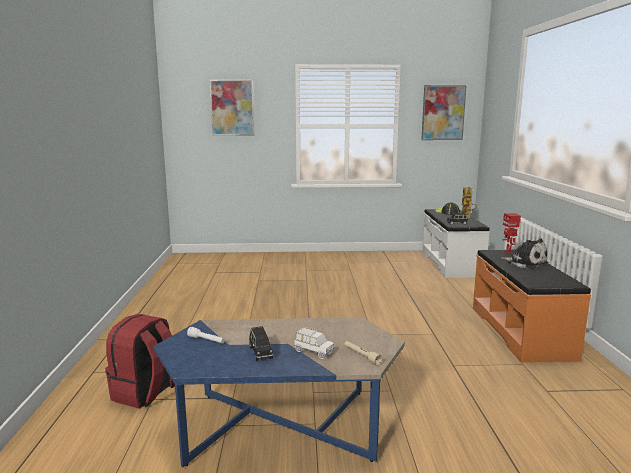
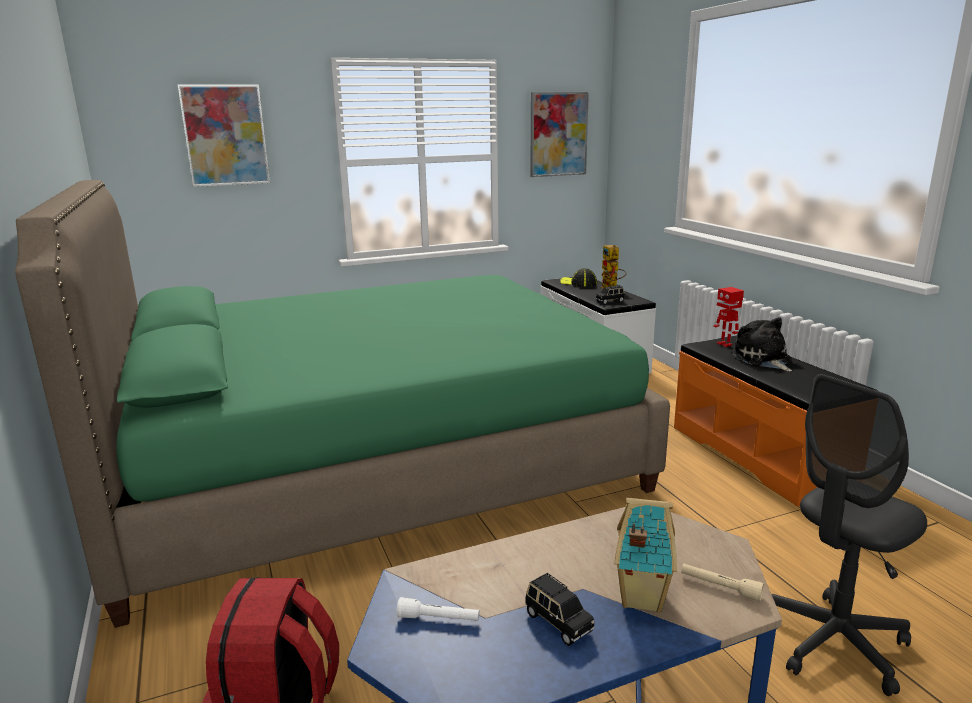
camera: 20 degrees left, 5 degrees up
(271, 298) = (374, 463): none -> green bed
(313, 351) = (640, 597): white toy car -> toy house
(474, 430) = (833, 642): none -> grey office chair
(525, 263) = (763, 359): plush toy -> plush toy turned 135 degrees counterclockwise

